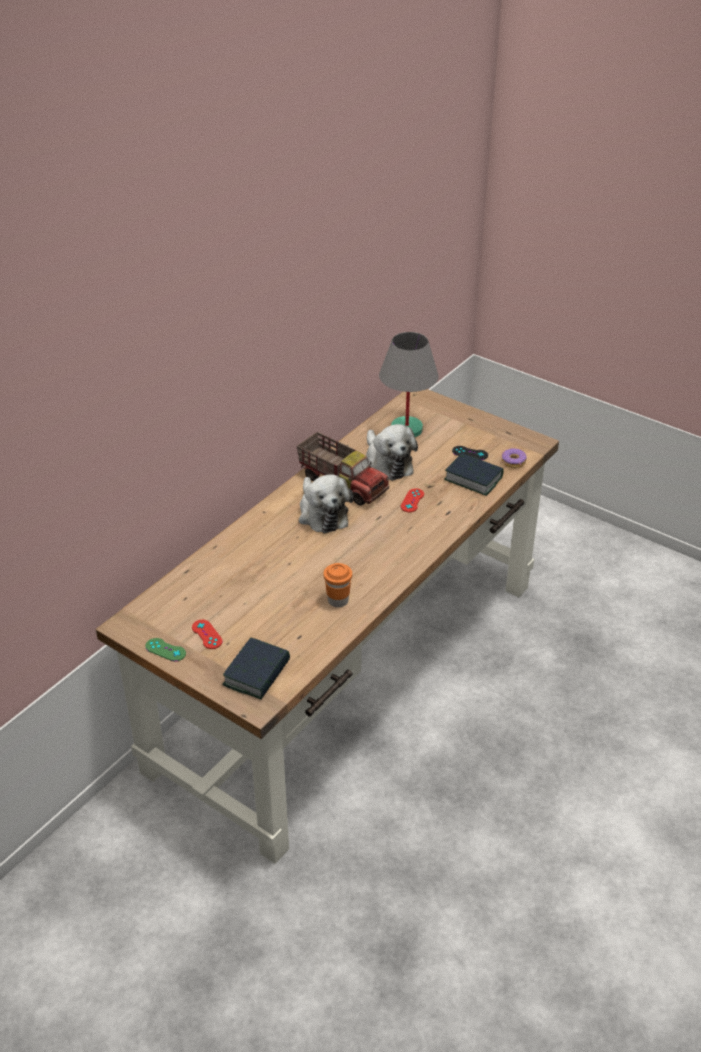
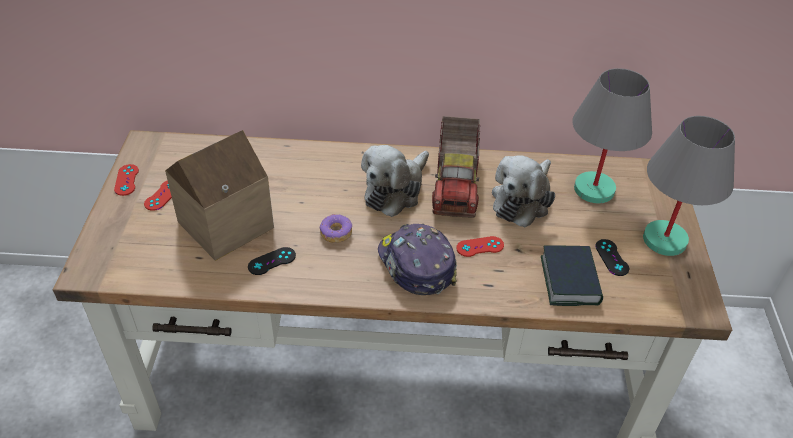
camera: 55 degrees right, 5 degrees up
(165, 650) = (126, 180): green game controller -> red game controller
(257, 673) = (128, 252): book -> none
(272, 612) = (222, 223): none -> toy house
(338, 600) = (272, 261): orange cup -> black game controller
(403, 535) = (415, 265): none -> cap
(473, 426) = (664, 239): none -> grey table lamp
(513, 462) = (639, 303): donut -> donut (336, 233)

